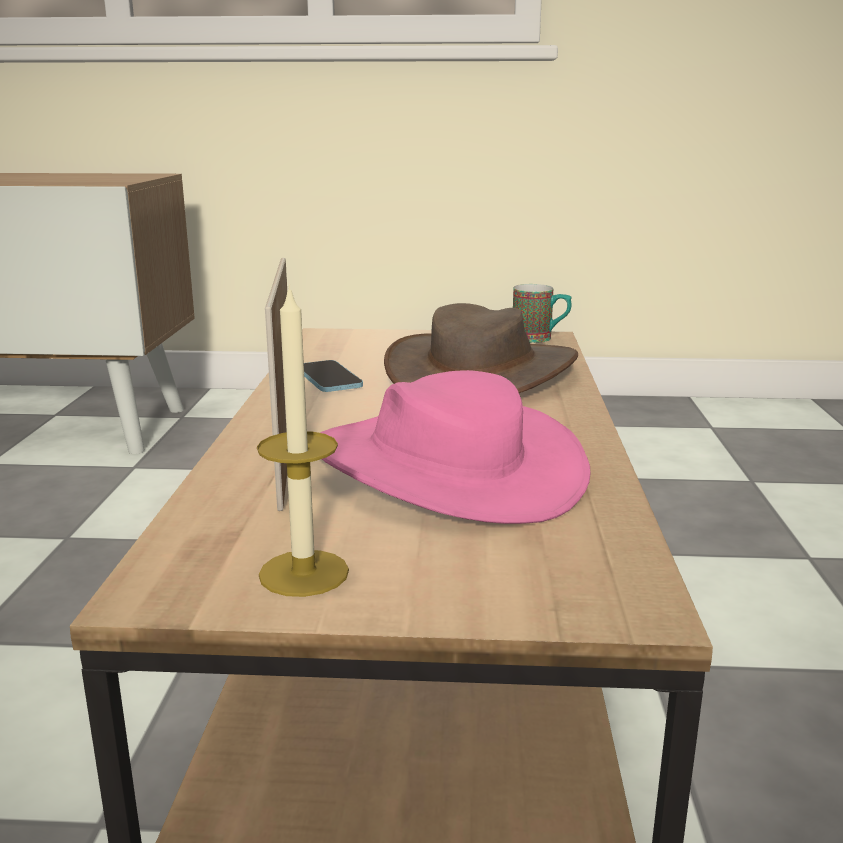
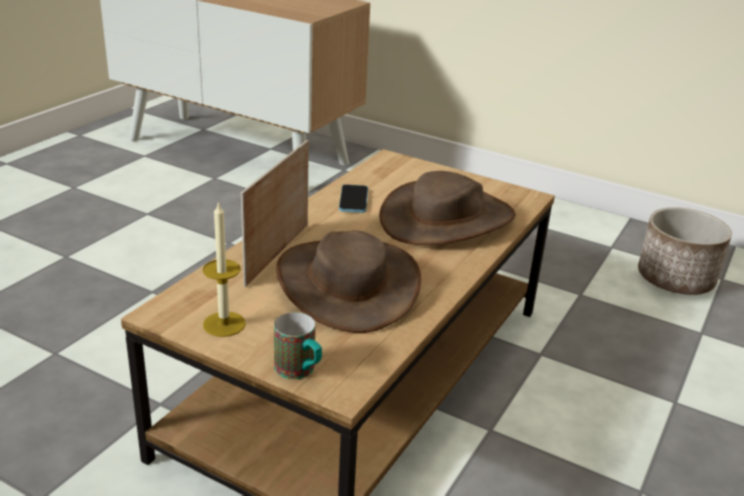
camera: 25 degrees right, 10 degrees up
(446, 466) = (348, 284): pink hat -> brown hat
(540, 339) = (522, 197): mug -> mug (300, 371)
(670, 438) = (675, 279): none -> planter

